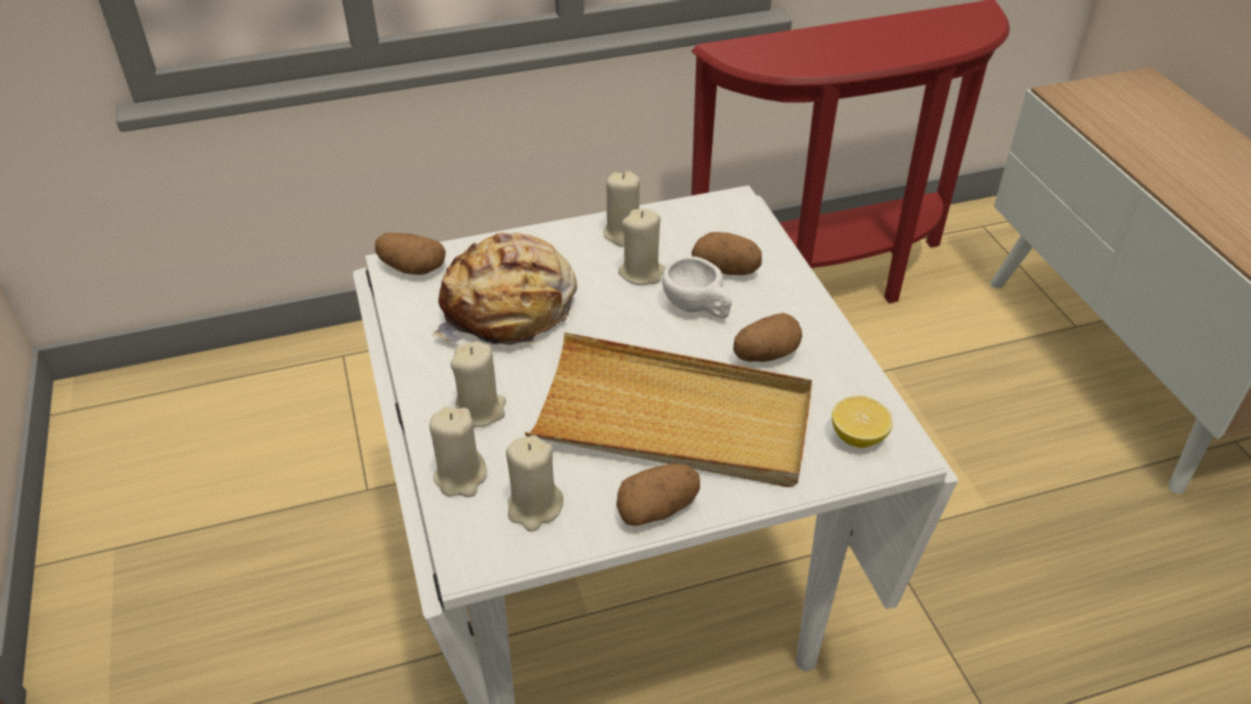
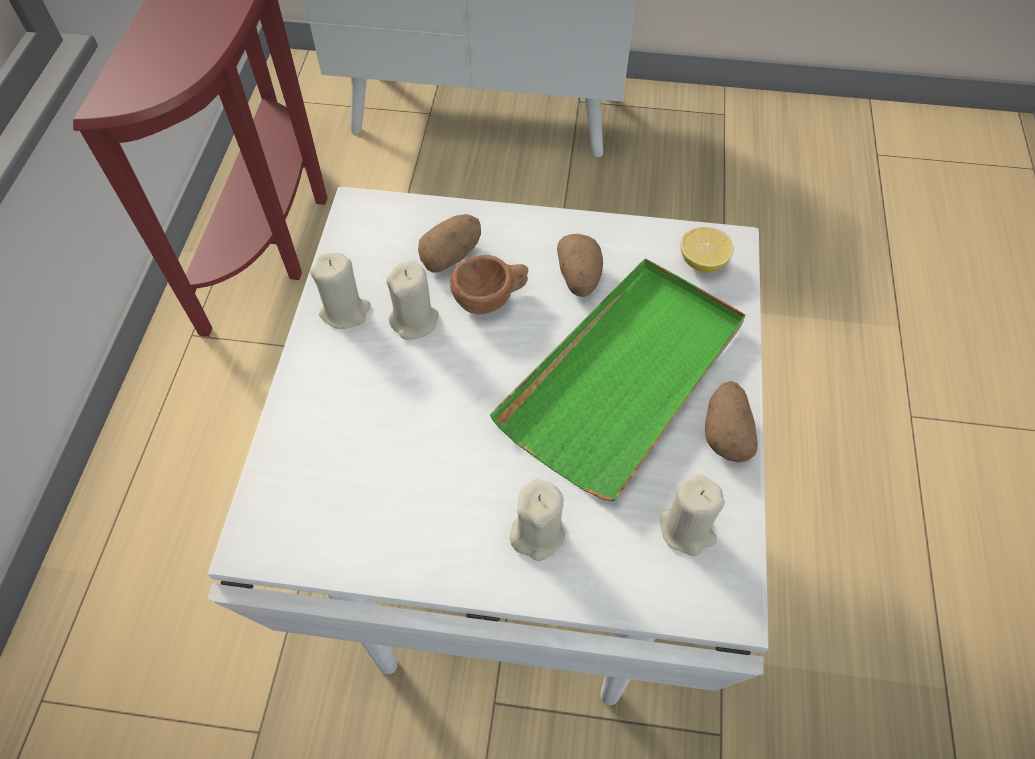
camera: 65 degrees left, 15 degrees up
(411, 268) = (269, 529): potato -> none
(460, 477) = (621, 581): beige candle -> none
(509, 309) = (399, 454): bread -> none
(673, 419) = (625, 377): beige tray -> green tray
(698, 308) = (491, 299): white cup -> brown cup

